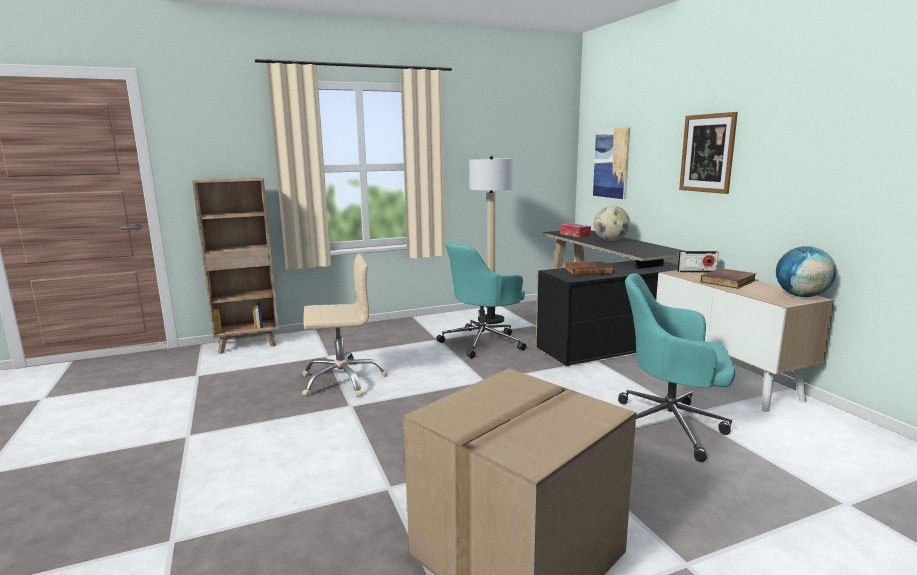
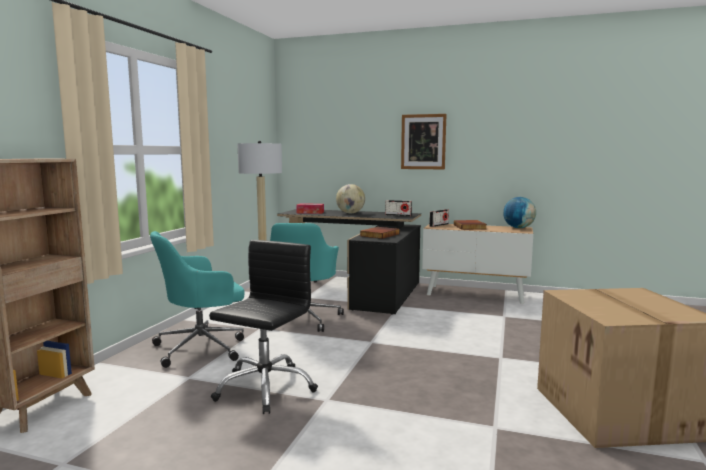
camera: 50 degrees left, 5 degrees down
(342, 380) = (265, 388): beige office chair -> black office chair
(611, 163) = (323, 151): picture -> none
(649, 251) = (398, 215): none -> radio
(670, 426) = (512, 325): turquoise office chair -> turquoise office chair (202, 347)

